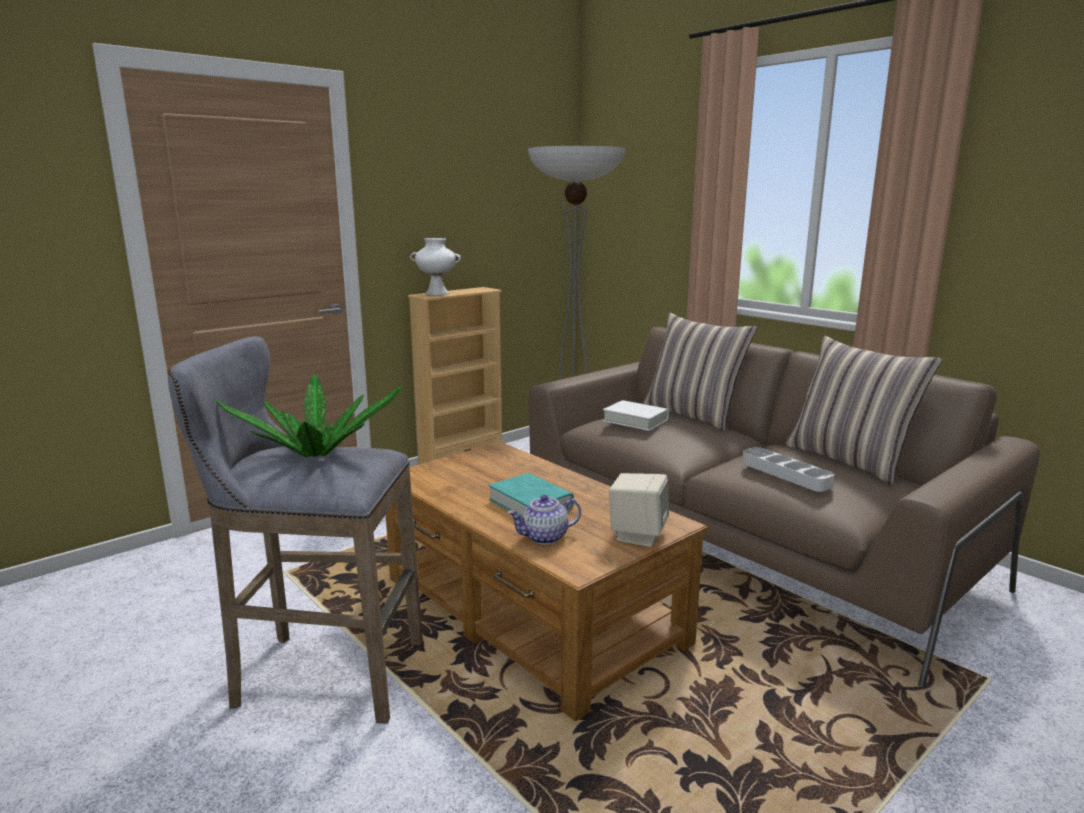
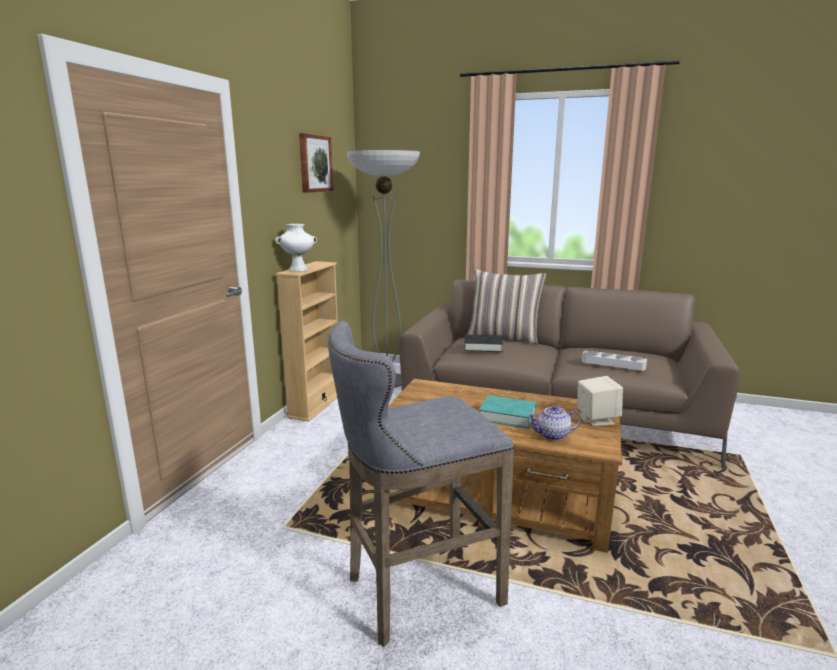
camera: 30 degrees left, 0 degrees up
(316, 454) = (426, 410): potted plant -> none
(493, 166) = (315, 163): none -> picture
(544, 537) = (553, 435): teapot -> teapot turned 45 degrees clockwise
(635, 420) = (483, 347): white book -> black book
(849, 460) = (624, 349): pillow -> none

